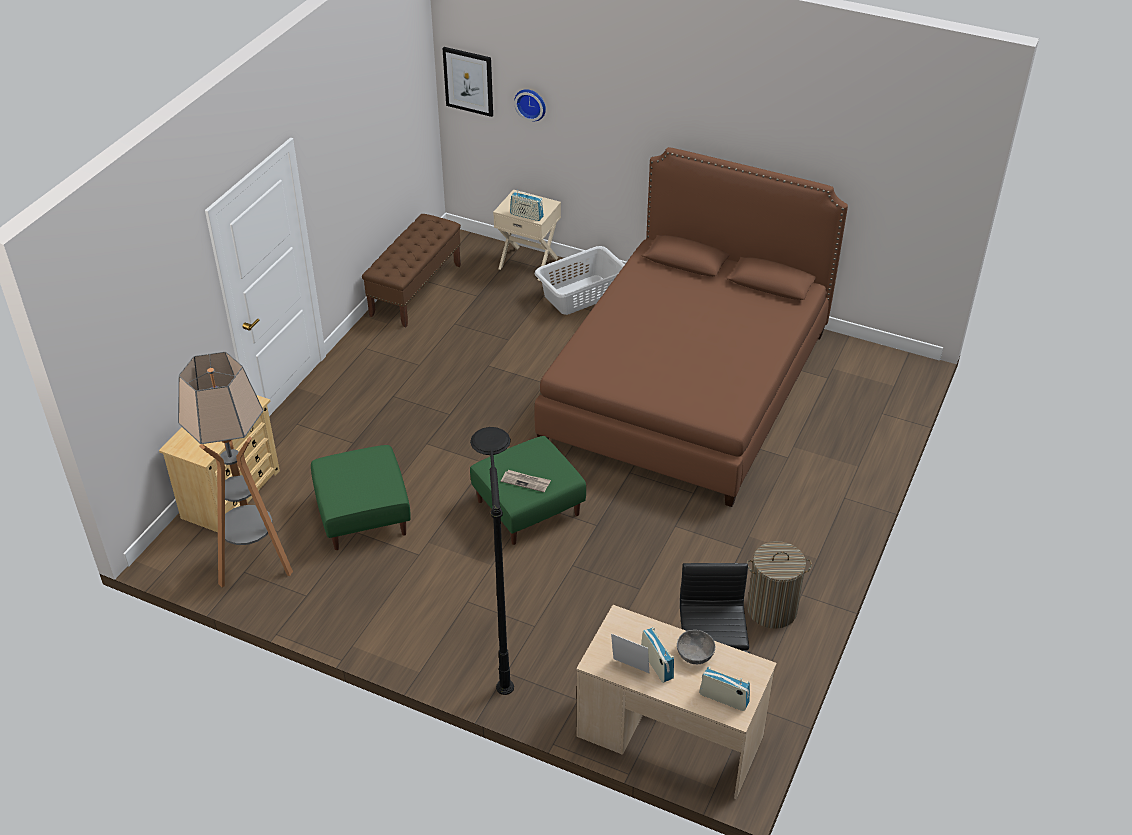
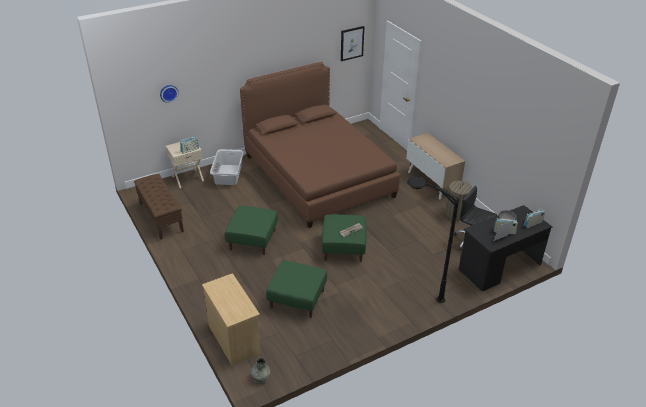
camera: 55 degrees left, 5 degrees down
(179, 557) = (260, 377): none -> grey vase
(254, 564) = (293, 350): floor lamp -> none
(452, 401) = (252, 239): none -> green ottoman
(468, 81) = (130, 97): picture -> picture (352, 43)
(669, 736) = (499, 267): beige desk -> black desk
(833, 535) = (432, 182): none -> cabinet

